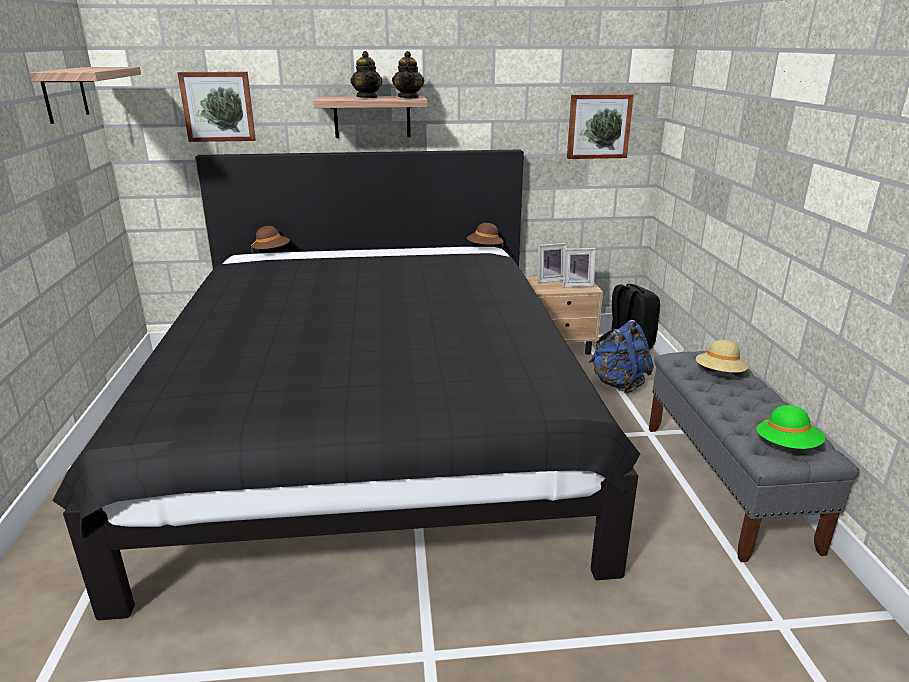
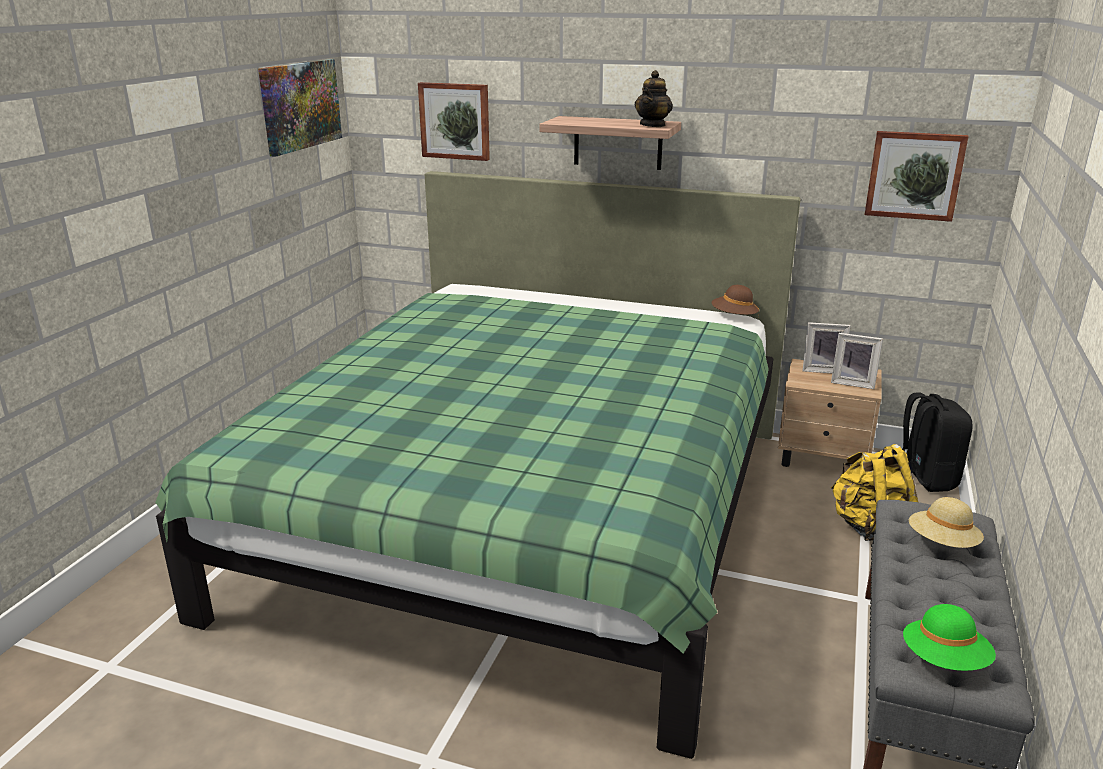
camera: 25 degrees right, 0 degrees up
(64, 94) = (300, 105): shelf -> picture
(271, 252) = (489, 286): brown hat -> none
(367, 97) = (606, 122): teapot -> none
(370, 435) = (524, 514): black bed -> green bed
(618, 384) = (869, 526): blue backpack -> yellow backpack

